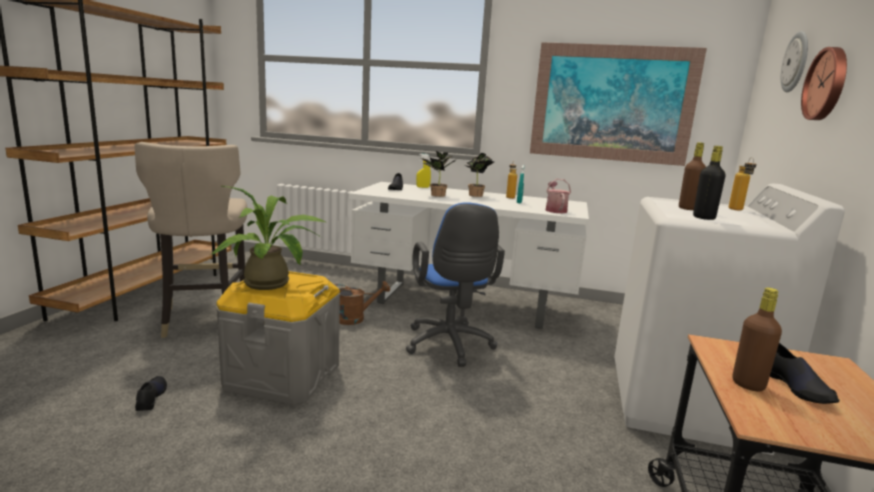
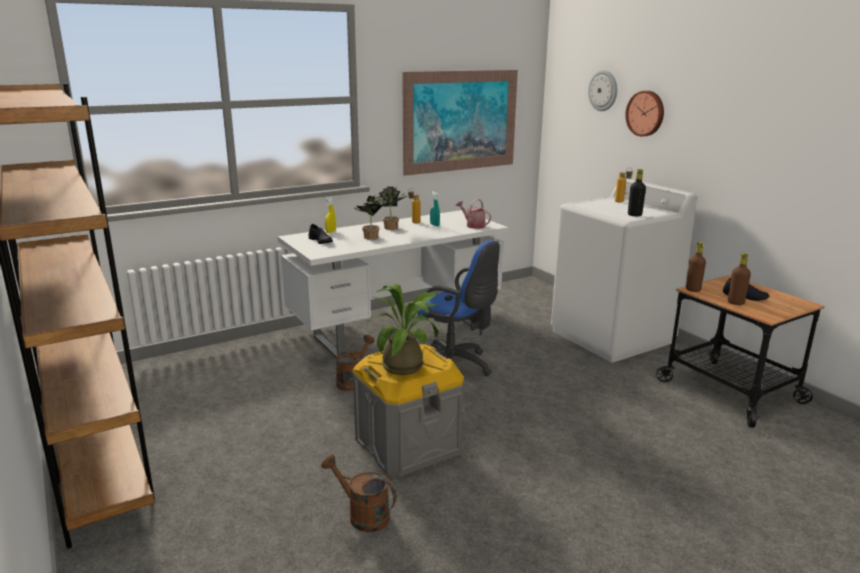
camera: 45 degrees left, 5 degrees up
(150, 397) = (362, 515): black shoe -> brown watering can
(203, 319) = (235, 449): beige stool -> none
(687, 208) = (608, 209): brown bottle -> brown bottle (693, 290)

